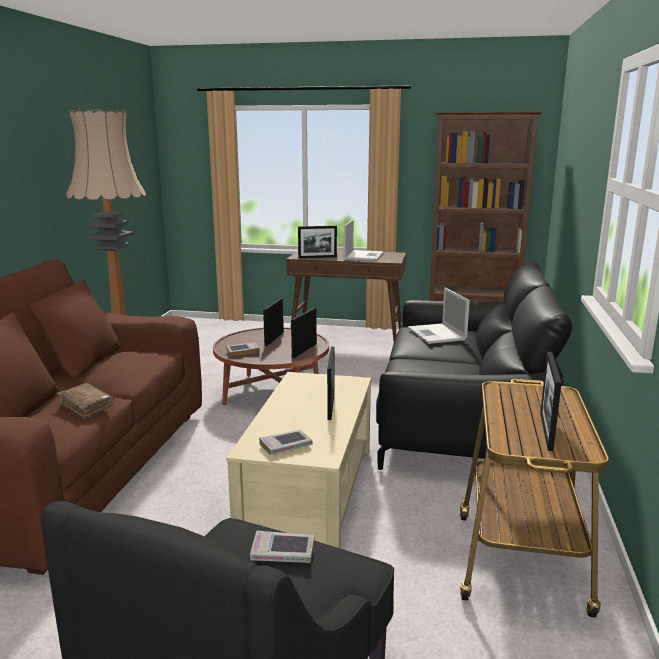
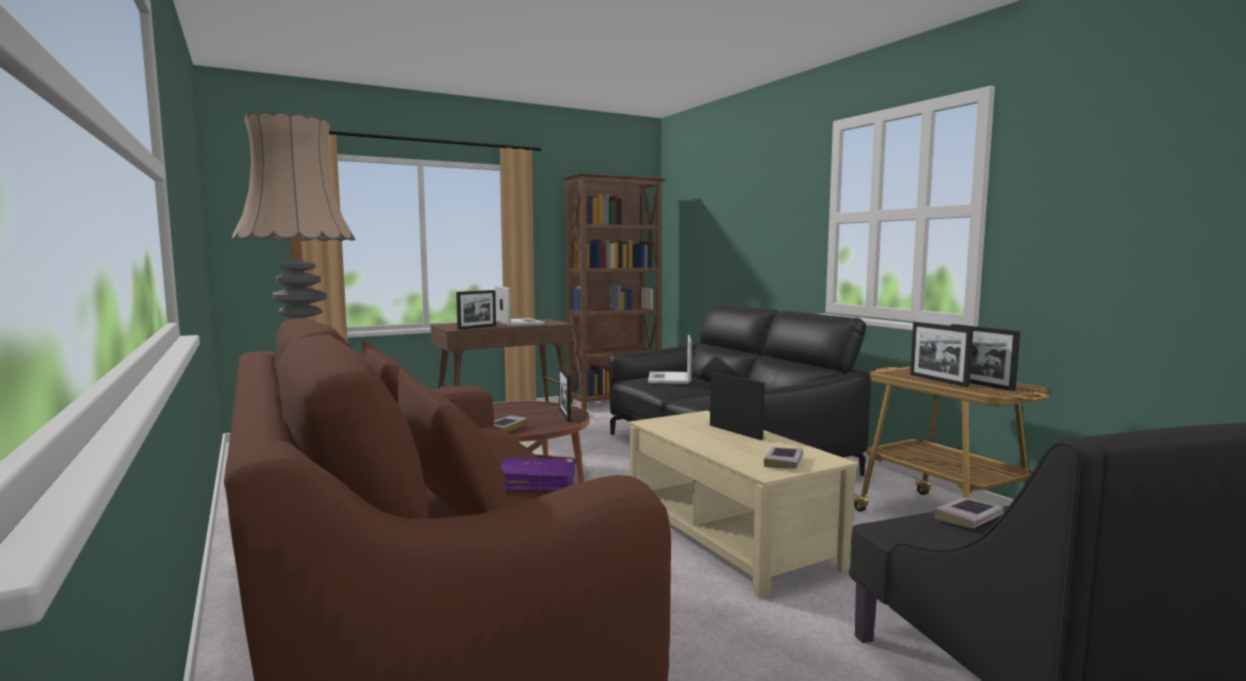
camera: 40 degrees left, 10 degrees down
(86, 407) = (537, 484): brown book -> purple book
(274, 339) = (509, 413): picture frame -> picture frame (938, 380)
(437, 334) = (669, 379): laptop -> laptop turned 60 degrees clockwise

